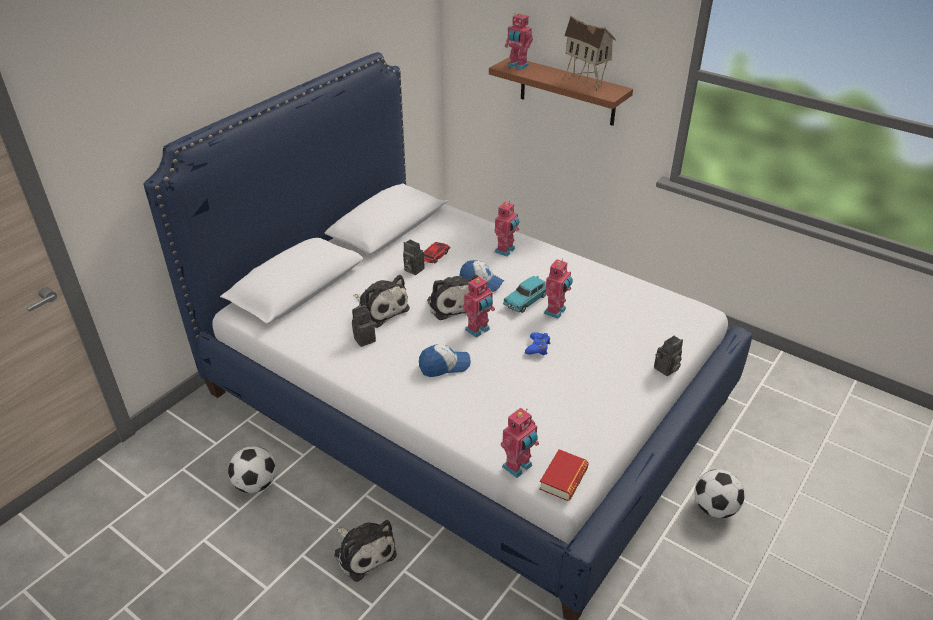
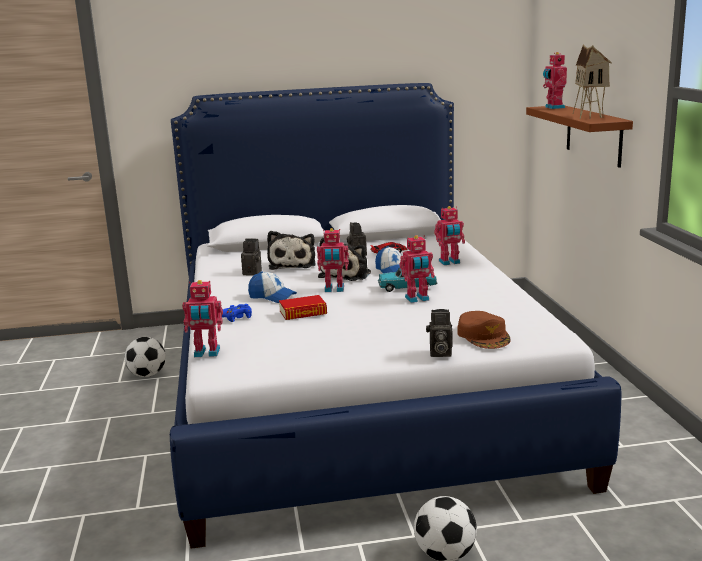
camera: 45 degrees right, 20 degrees down
(363, 552) = (141, 433): plush toy -> none
(538, 347) = (357, 309): blue game controller -> blue game controller (237, 317)
(563, 479) = (221, 370): book -> book (303, 312)
(663, 334) = (484, 336): none -> brown cap

